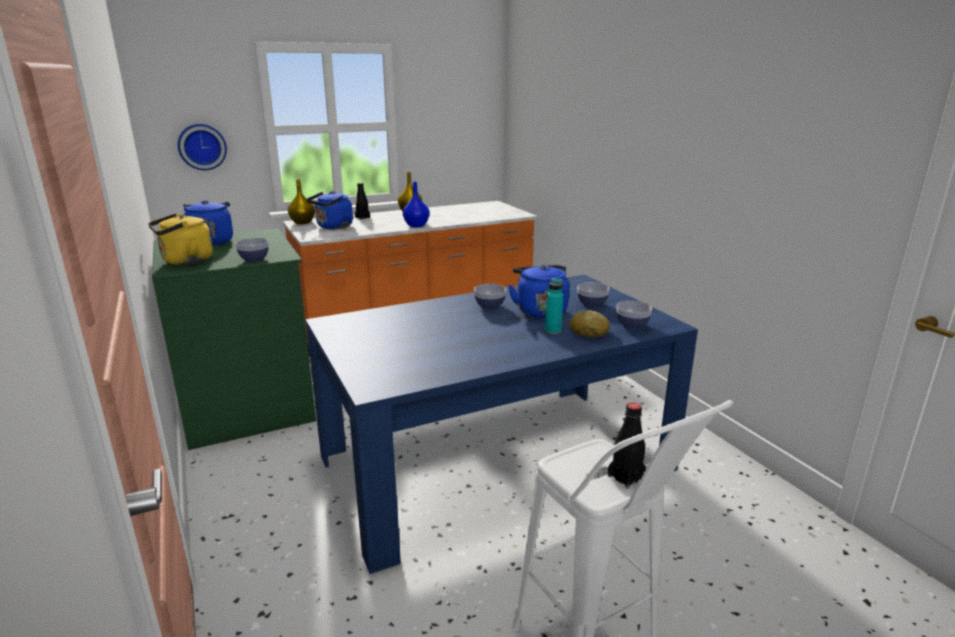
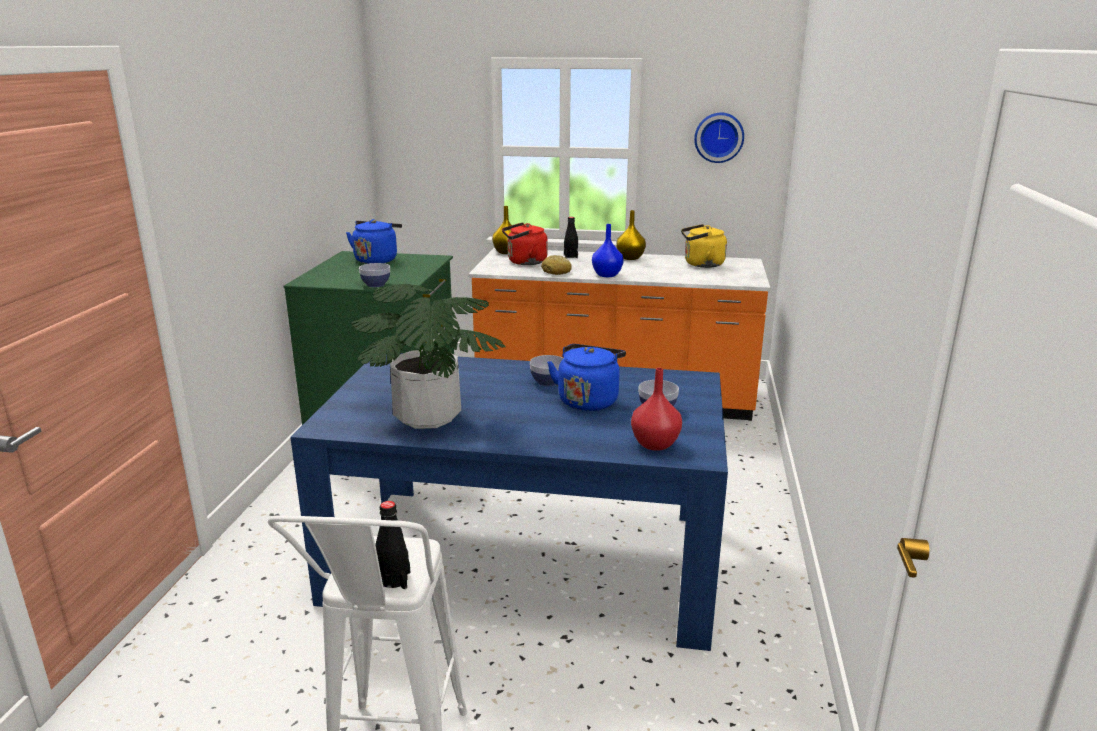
camera: 35 degrees right, 0 degrees up
(185, 261) = (326, 275): yellow kettle -> yellow kettle (701, 264)
(202, 147) = (431, 163): wall clock -> wall clock (719, 137)
(333, 227) = (524, 262): blue kettle -> red kettle
(448, 355) = (427, 417): none -> potted plant
(553, 331) = (561, 424): turquoise bottle -> none
(589, 332) = (596, 436): bread -> bread (556, 272)
(632, 325) = (656, 444): bowl -> red vase

